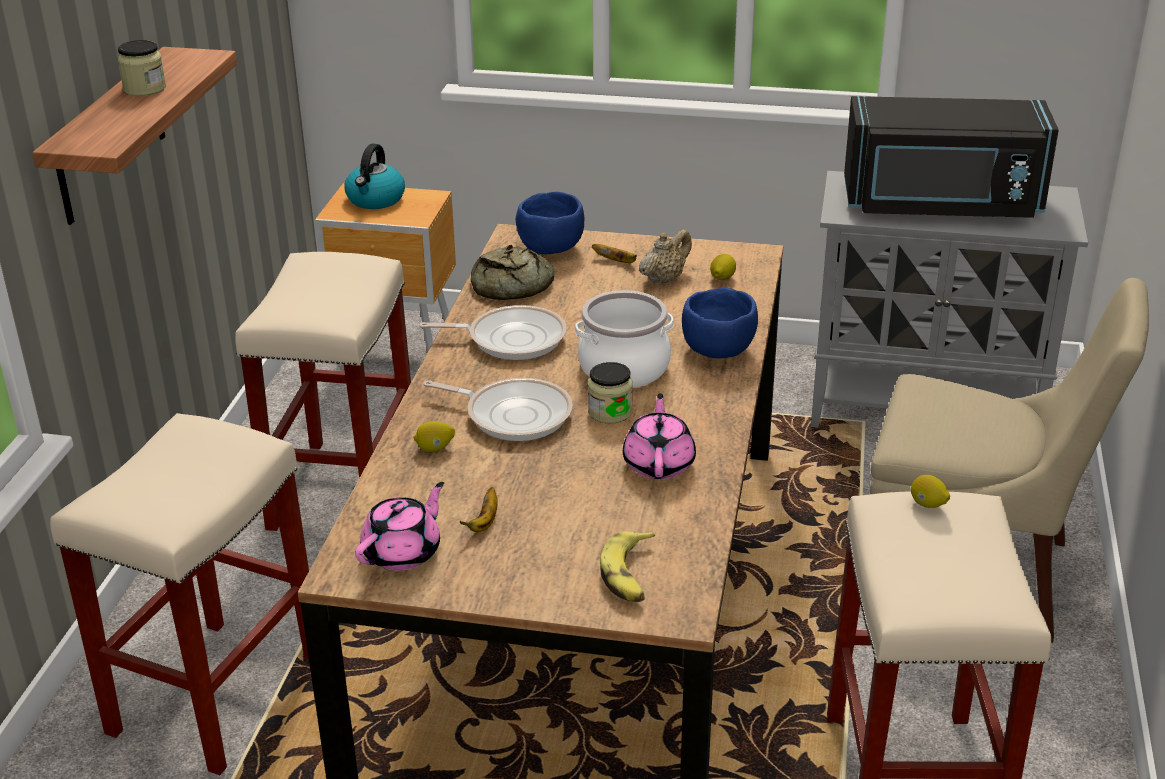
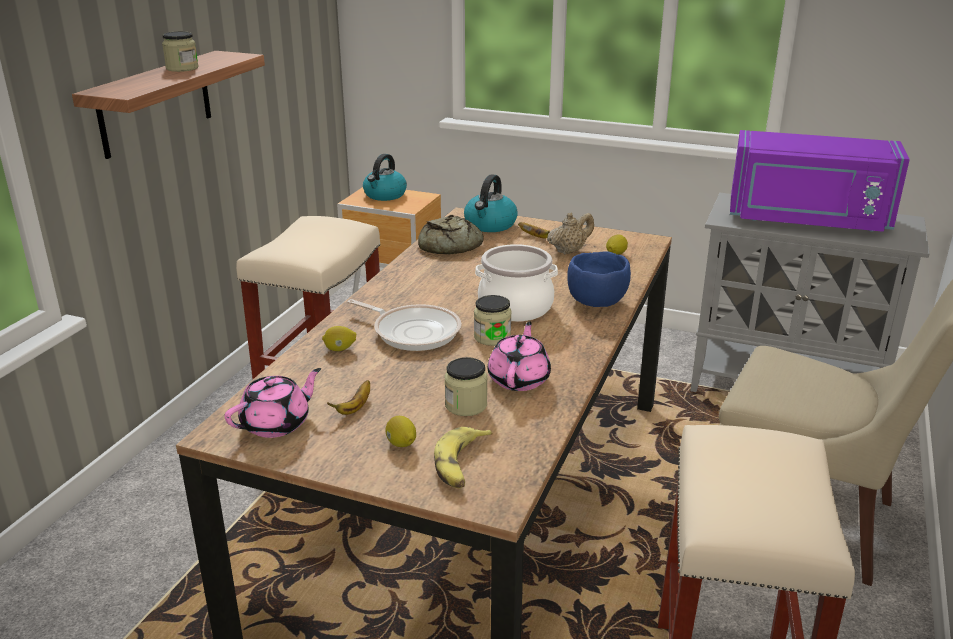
camera: 10 degrees right, 5 degrees down
(217, 692) = (174, 533): beige stool -> none
(511, 339) = (434, 280): frying pan -> none
(552, 248) = (490, 225): blue bowl -> kettle
(610, 503) = (466, 405): none -> jar
(927, 504) = (752, 438): lemon -> lemon (401, 444)
(941, 205) = (807, 220): black microwave -> purple microwave

